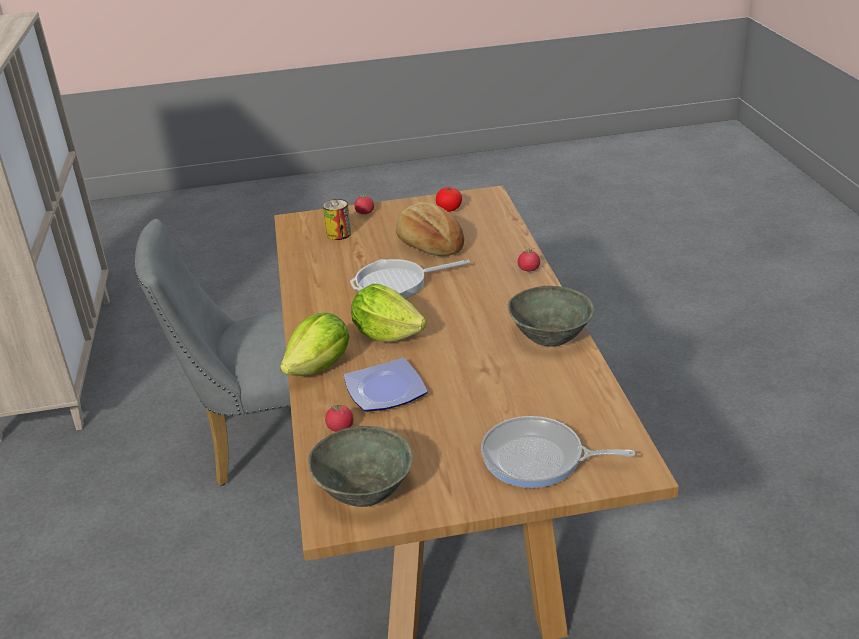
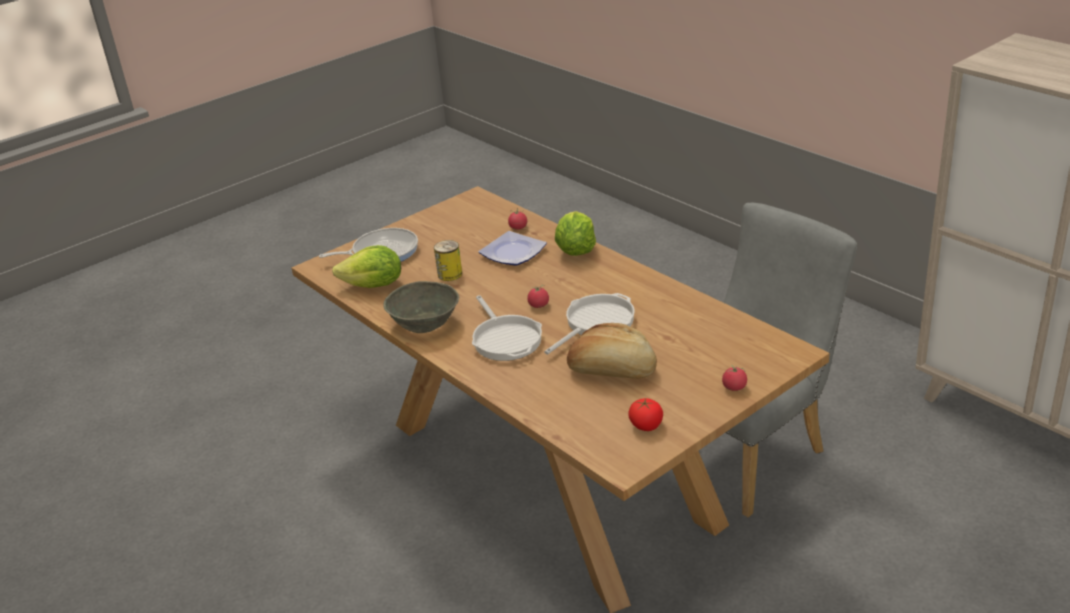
camera: 150 degrees right, 0 degrees up
(339, 234) = (722, 352): can -> can (450, 274)
(362, 490) = (472, 210): grey bowl -> none
(387, 334) = (554, 284): lettuce -> lettuce (374, 286)
(486, 295) = (506, 339): none -> frying pan
(528, 269) = (488, 376): tomato -> tomato (538, 305)

